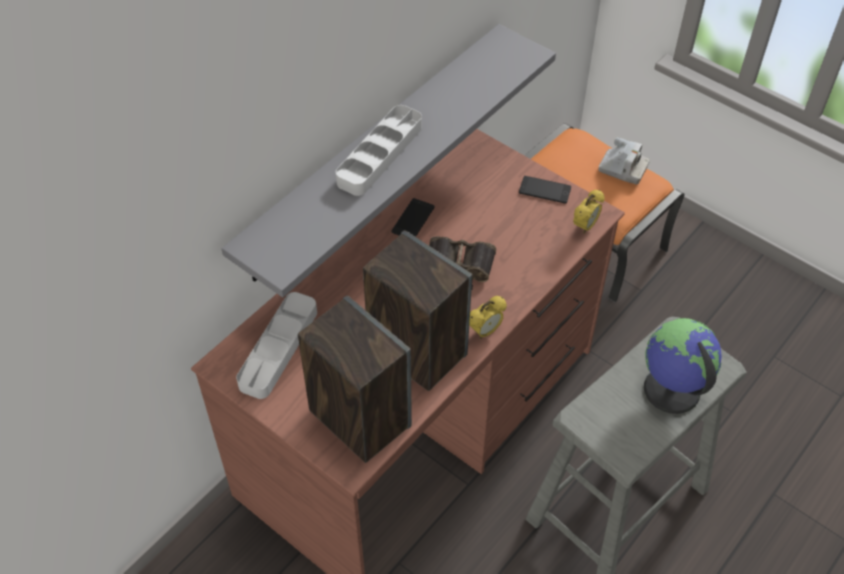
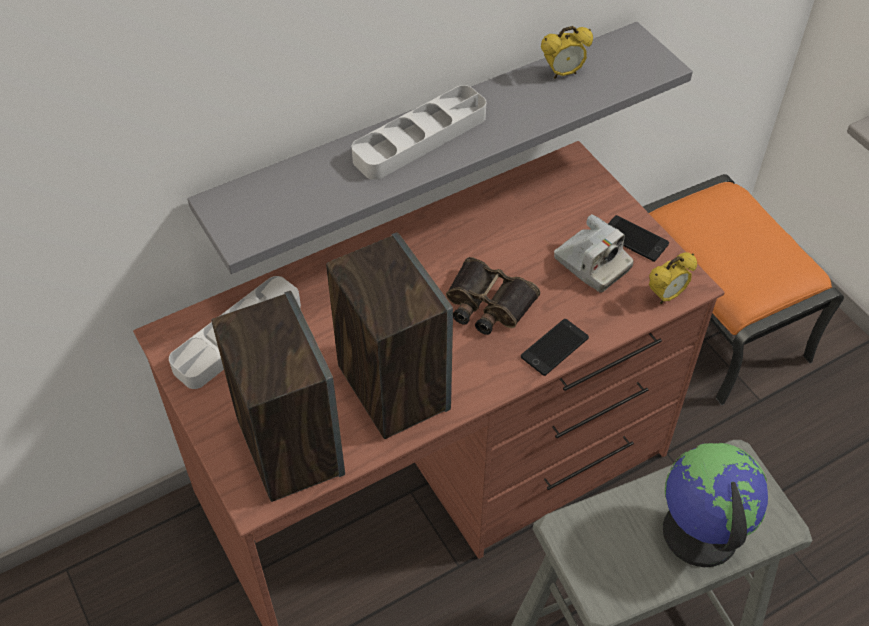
camera: 20 degrees right, 0 degrees up
(413, 219) = (459, 231): phone -> phone (554, 347)
(485, 331) = (485, 388): alarm clock -> alarm clock (563, 73)
(622, 169) = (773, 246): camera -> camera (591, 264)

